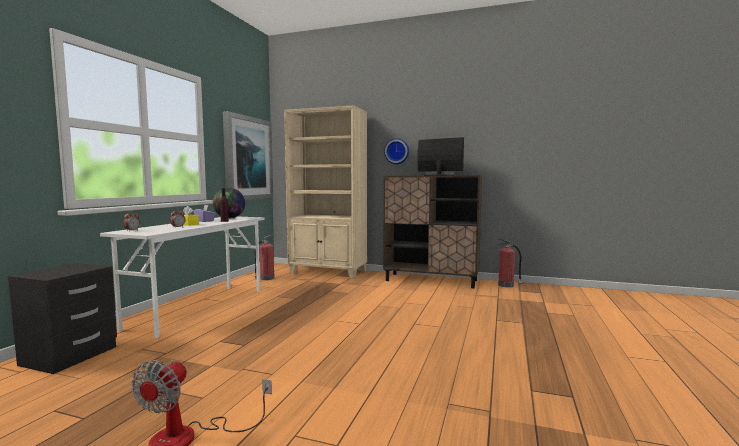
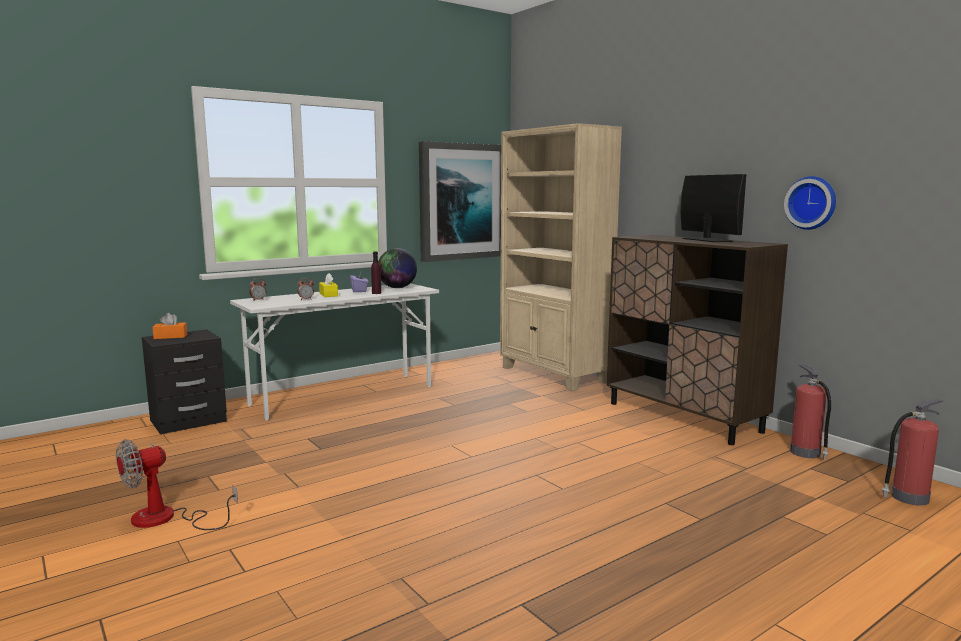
camera: 35 degrees right, 5 degrees up
(48, 271) = (170, 336): none -> orange tissue box
(266, 278) = (464, 370): fire extinguisher -> fire extinguisher (908, 498)
(397, 151) = (661, 193): wall clock -> wall clock (811, 203)

